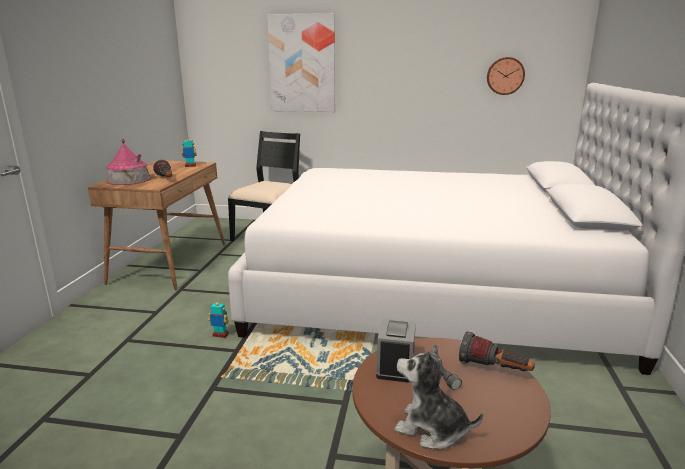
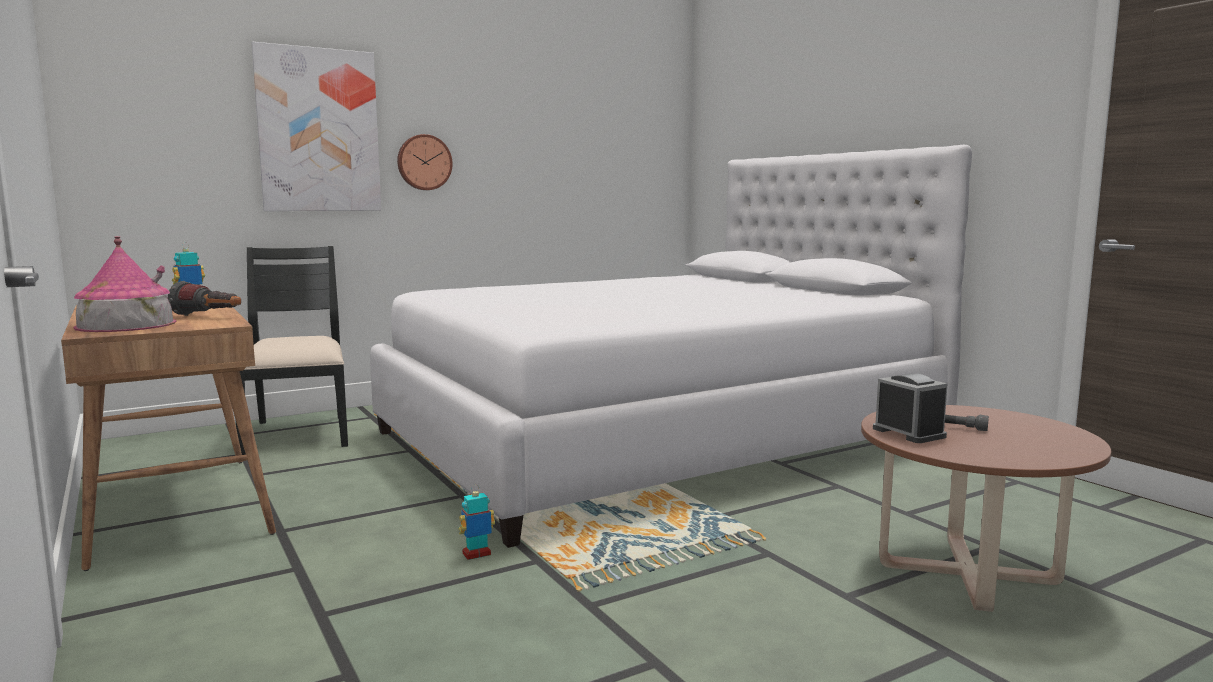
camera: 40 degrees left, 10 degrees down
(431, 429) = (1036, 454): plush toy -> none
(494, 369) = (974, 413): flashlight -> none
(505, 76) = (609, 157): wall clock -> wall clock (424, 162)

